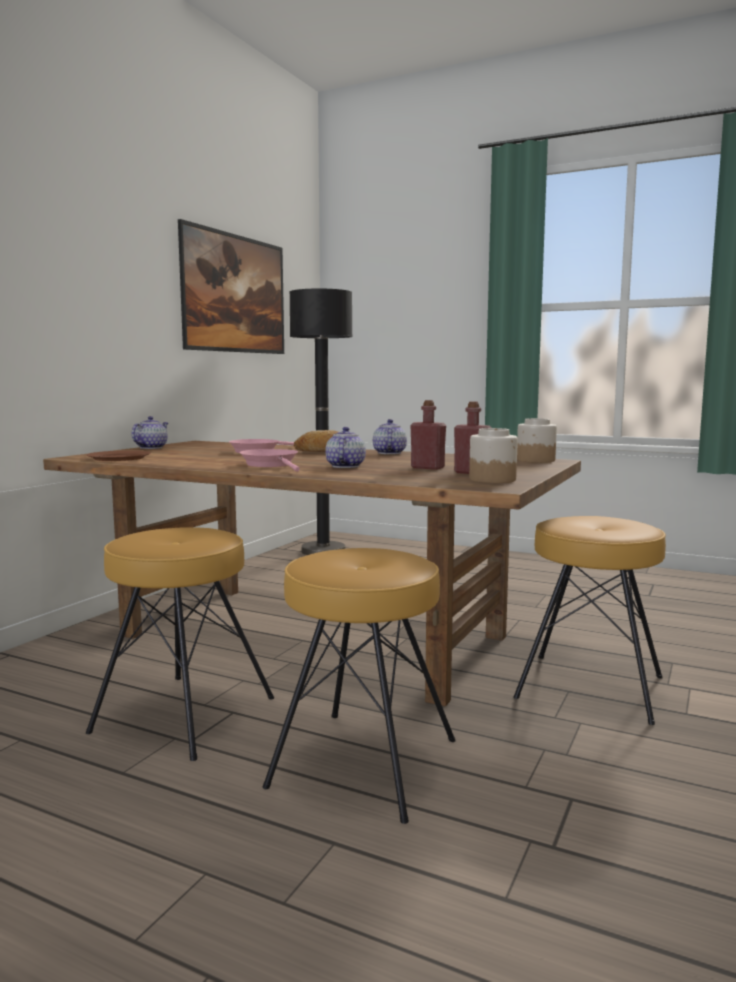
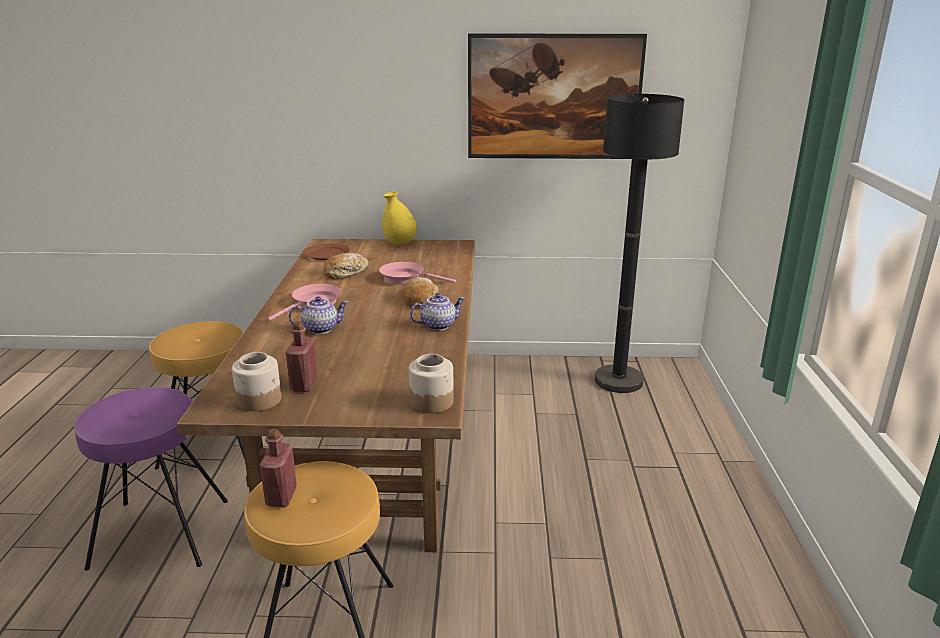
camera: 65 degrees right, 15 degrees up
(151, 448) = (399, 244): teapot -> yellow vase
(199, 457) = (346, 273): none -> bread
(363, 762) = (160, 532): brown stool -> purple stool
(427, 468) = (330, 361): red bottle -> red bottle (281, 496)

